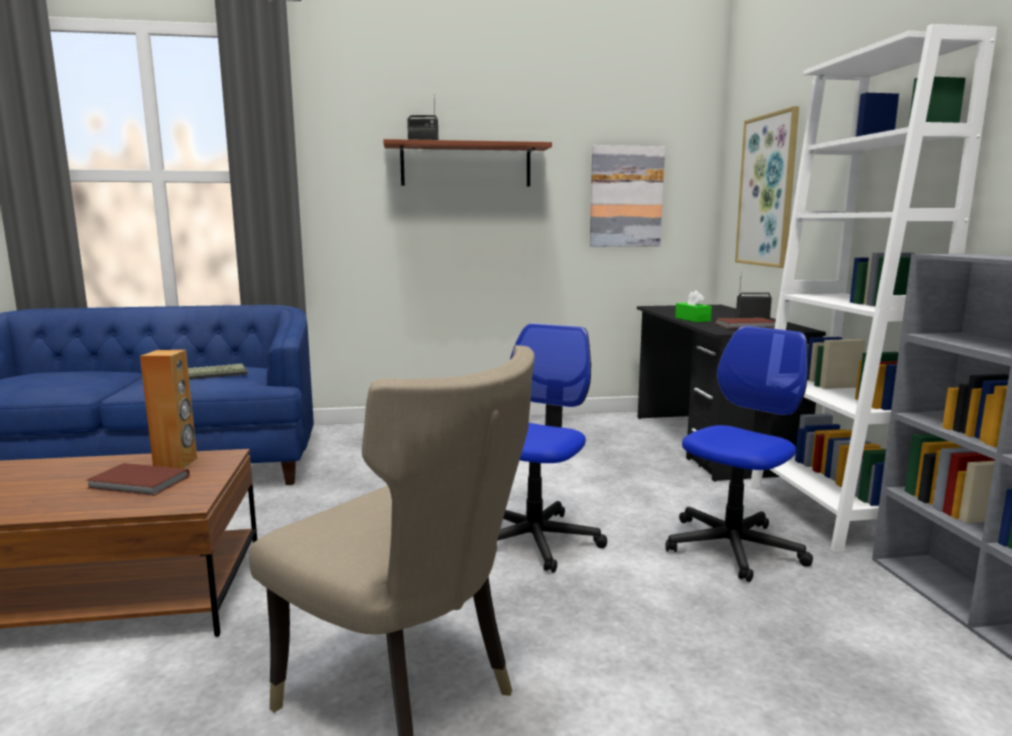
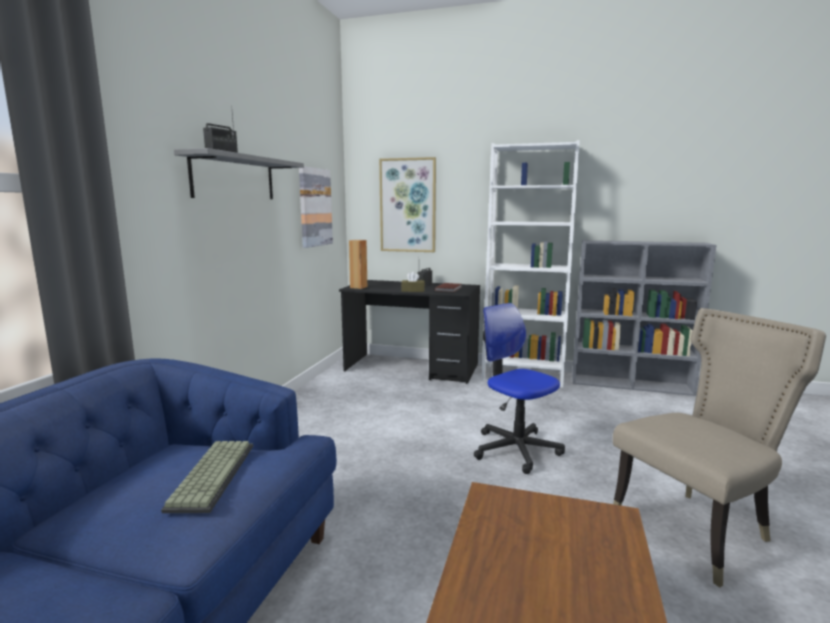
camera: 65 degrees left, 0 degrees up
(138, 483) = (557, 547): brown book -> none
(176, 463) = (501, 523): brown speaker -> brown speaker (358, 287)
(466, 165) = (234, 178): brown shelf -> grey shelf
(692, 319) = (413, 290): green tissue box -> brown tissue box
(733, 547) = (549, 404): office chair -> none

